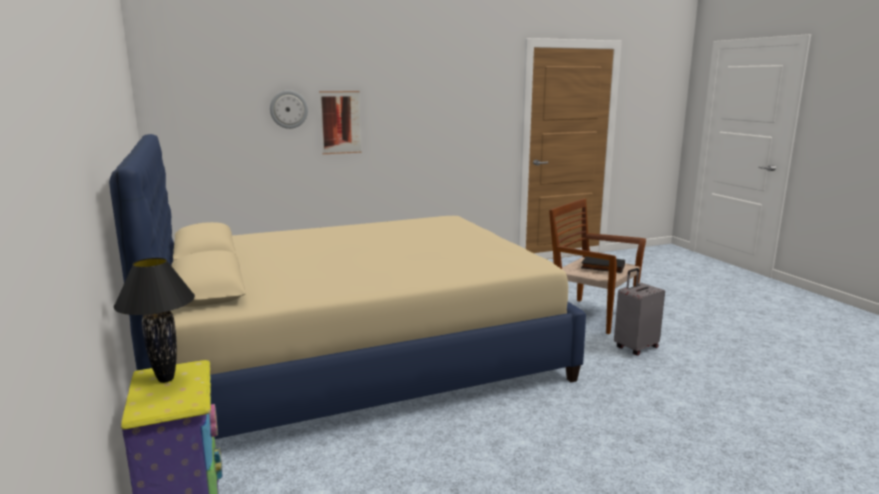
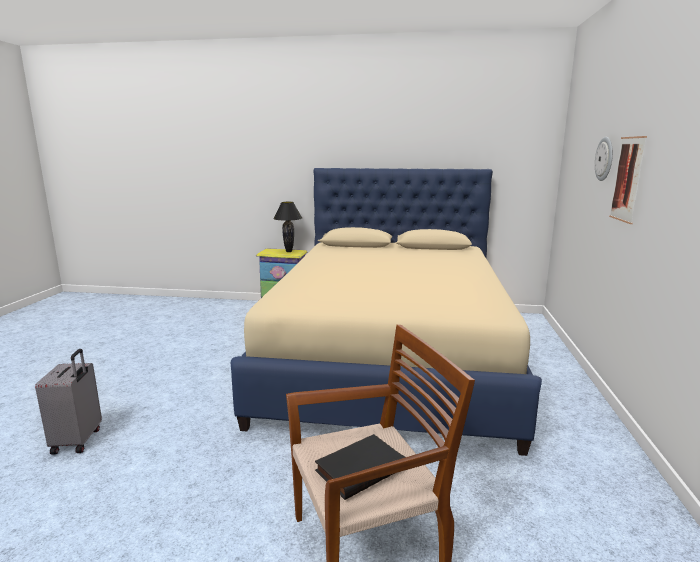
camera: 120 degrees right, 0 degrees up
(635, 347) = (240, 517): grey suitcase -> grey suitcase (78, 440)

